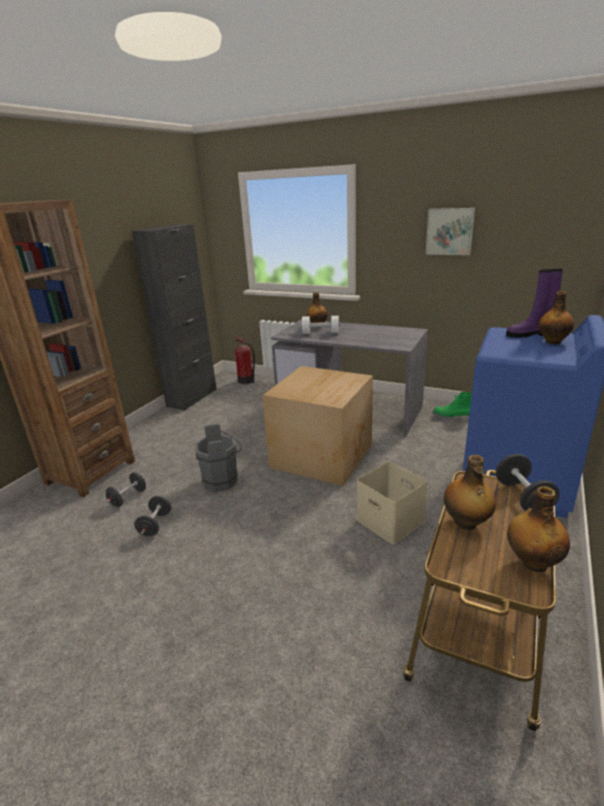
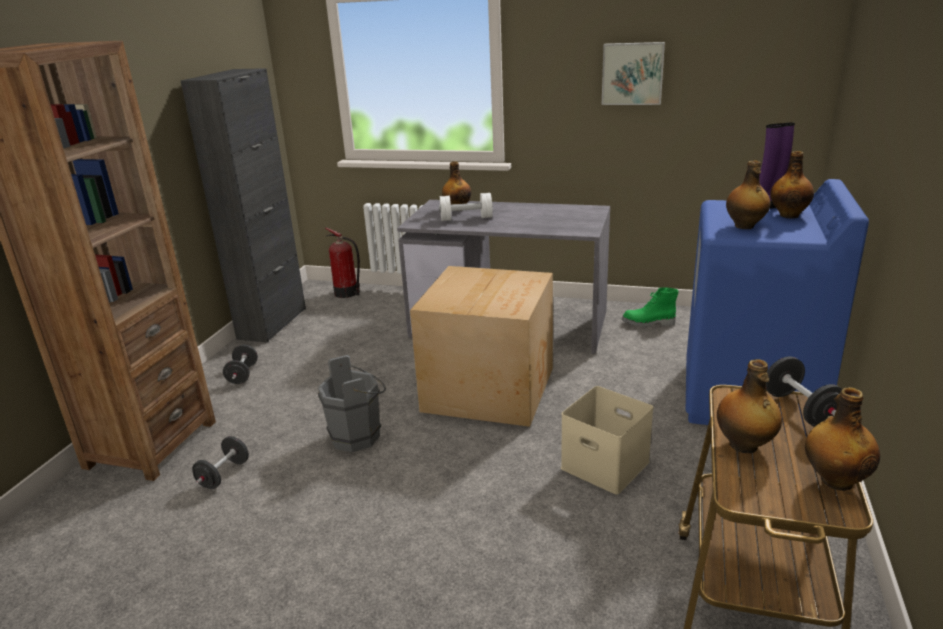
camera: 10 degrees left, 0 degrees up
(155, 525) = (279, 507): black dumbbell -> black dumbbell (243, 374)
(513, 348) = (744, 226): none -> bottle

